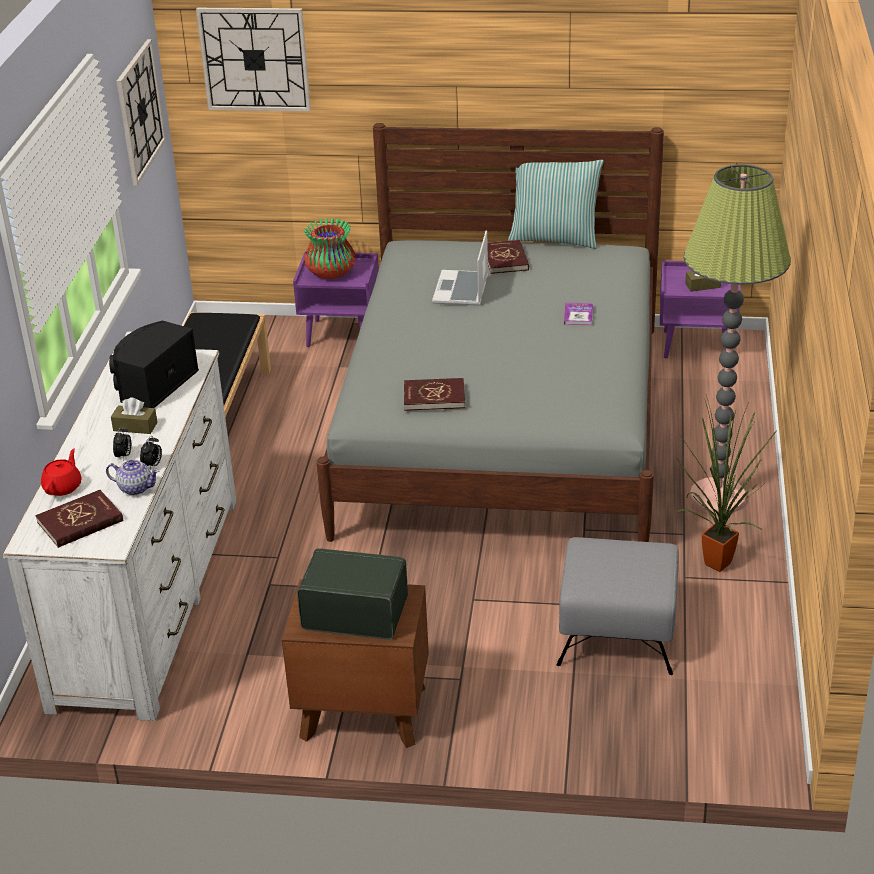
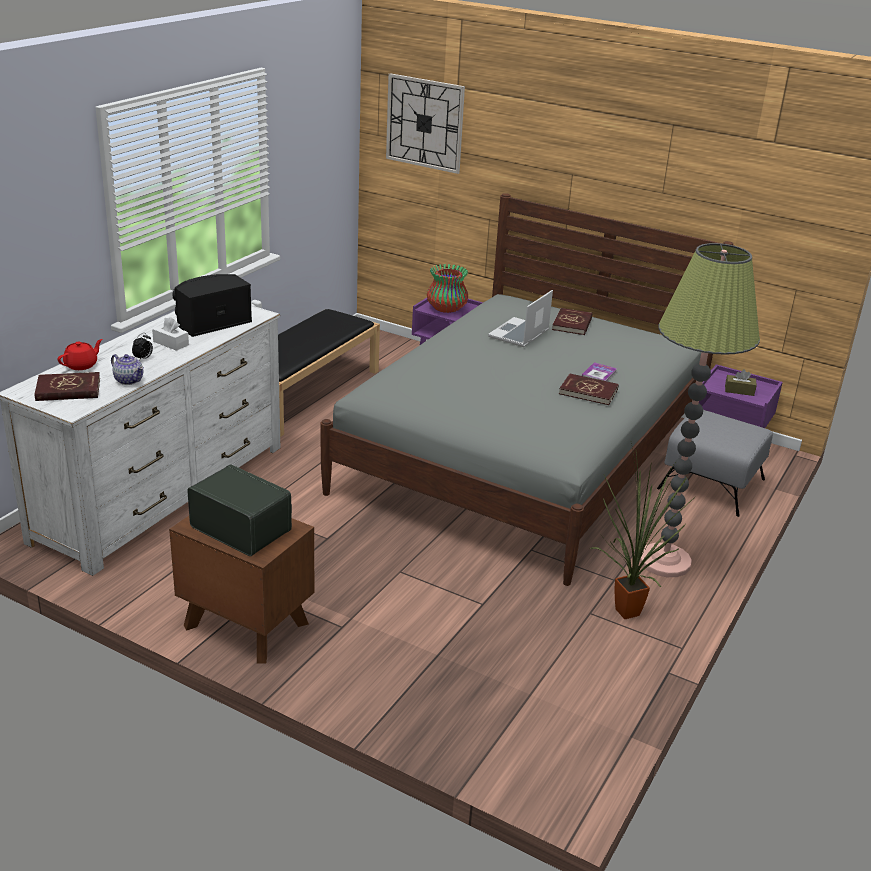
camera: 20 degrees right, 5 degrees down
(135, 426) = (171, 343): brown tissue box -> white tissue box
(140, 111) = (319, 139): wall clock -> none
(153, 465) = (156, 370): alarm clock -> none
(434, 397) = (433, 397): red book -> red book (588, 392)
(555, 238) = (625, 321): pillow -> none
(616, 631) = (499, 635): grey ottoman -> grey ottoman (711, 483)

